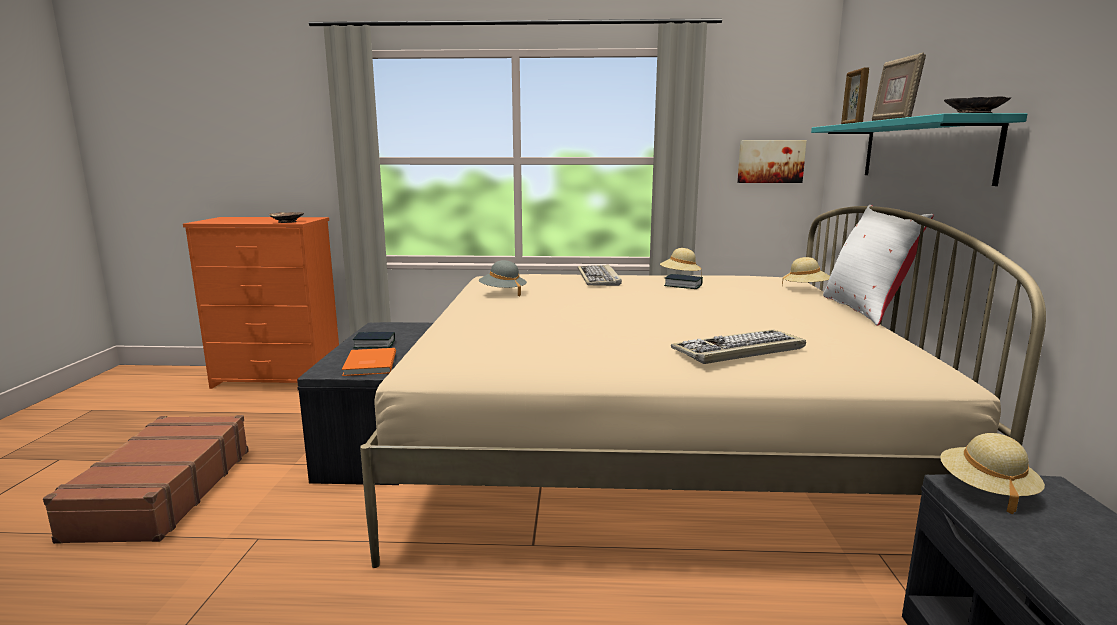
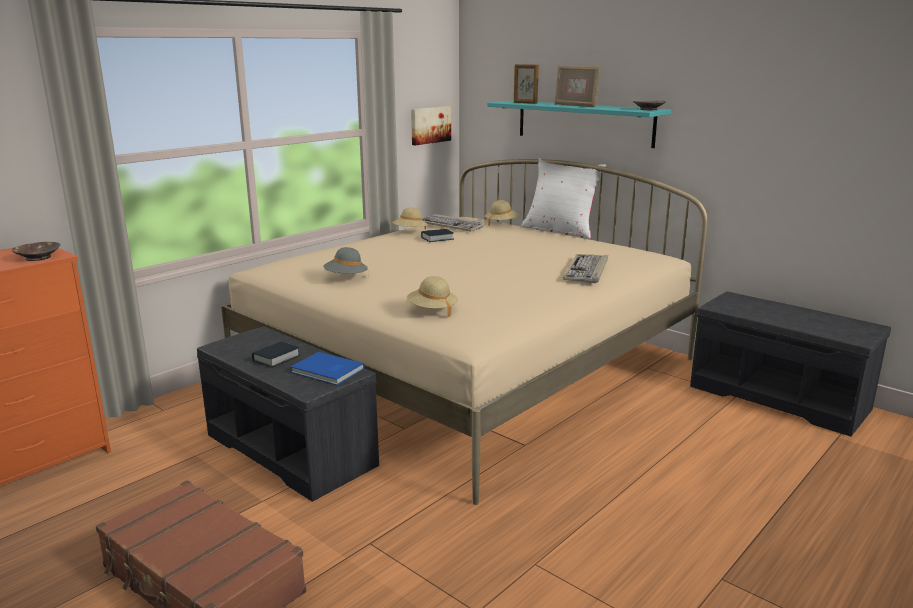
camera: 50 degrees left, 5 degrees up
(368, 364) = (327, 371): orange book -> blue book
(599, 278) = (367, 247): keyboard -> keyboard (451, 225)
(986, 490) = (723, 305): beige hat -> beige hat (432, 310)

